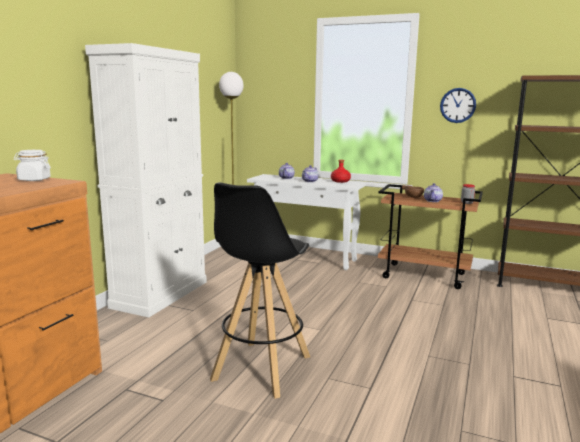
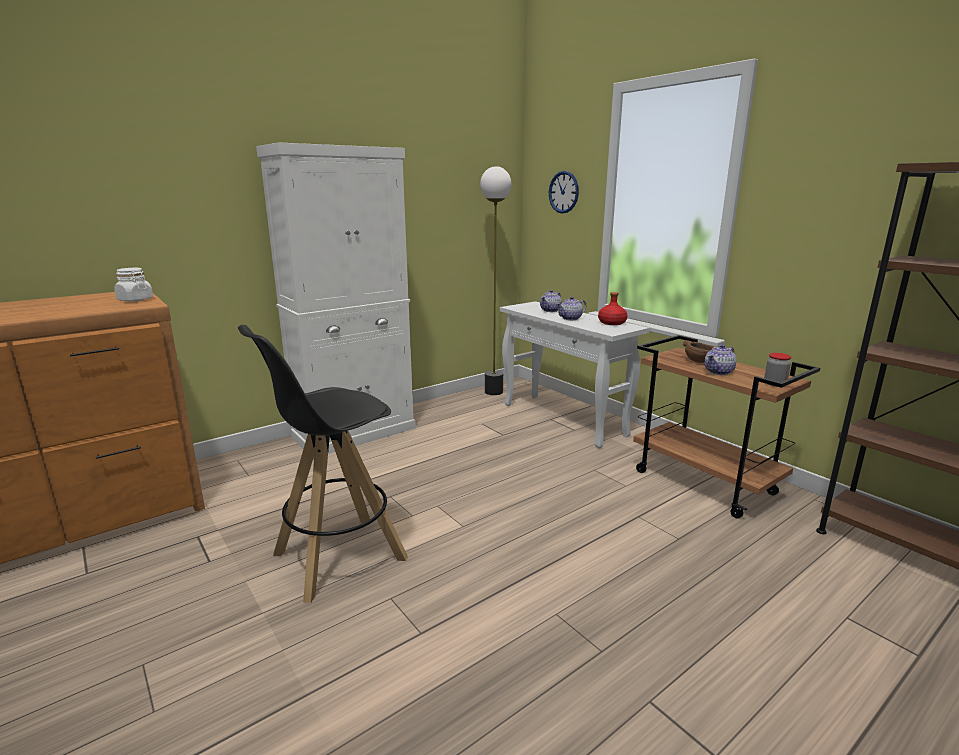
camera: 30 degrees right, 5 degrees up
(457, 105) = (806, 216): wall clock -> wall clock (563, 192)

